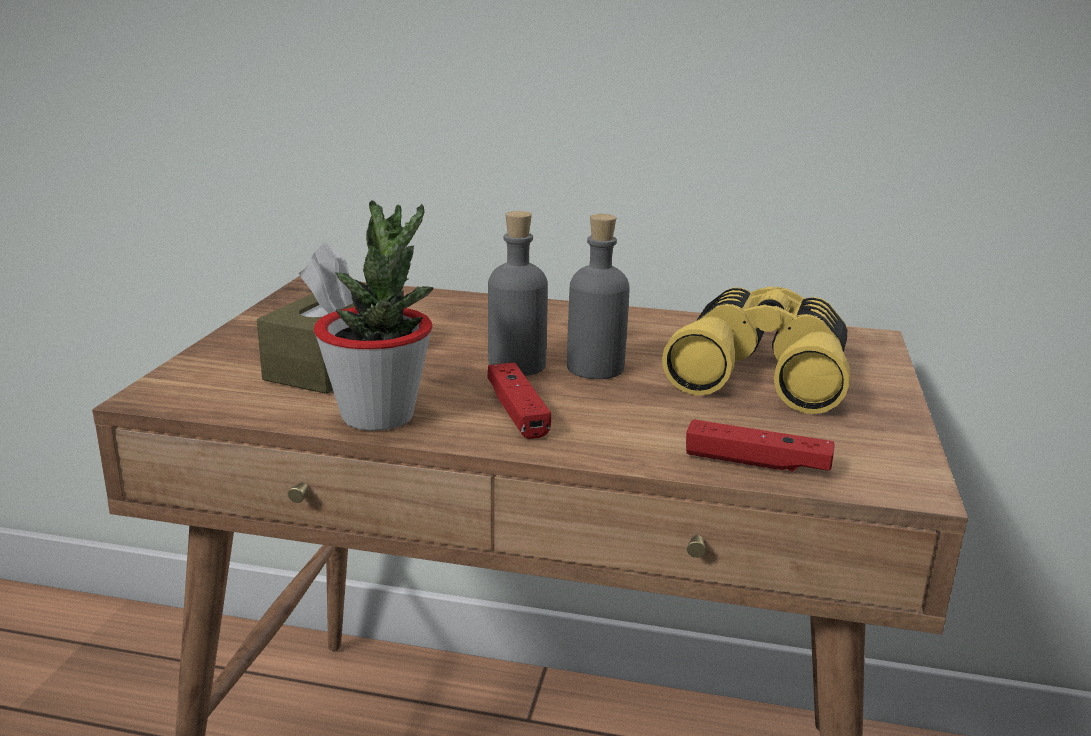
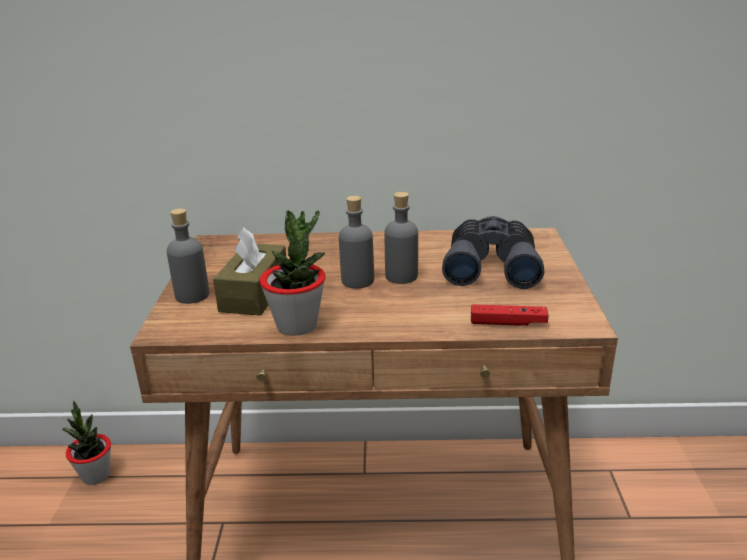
camera: 10 degrees left, 5 degrees up
(113, 646) = (96, 475): none -> potted plant
(237, 352) = (192, 295): none -> grey bottle
(517, 412) = (372, 311): red game controller -> none
(762, 372) = (491, 266): yellow binoculars -> grey binoculars

